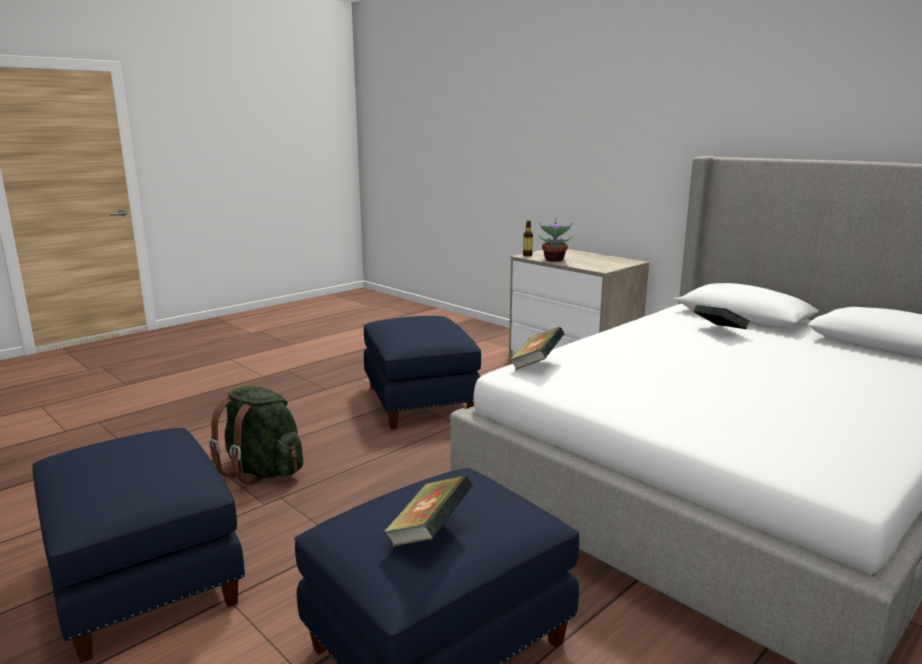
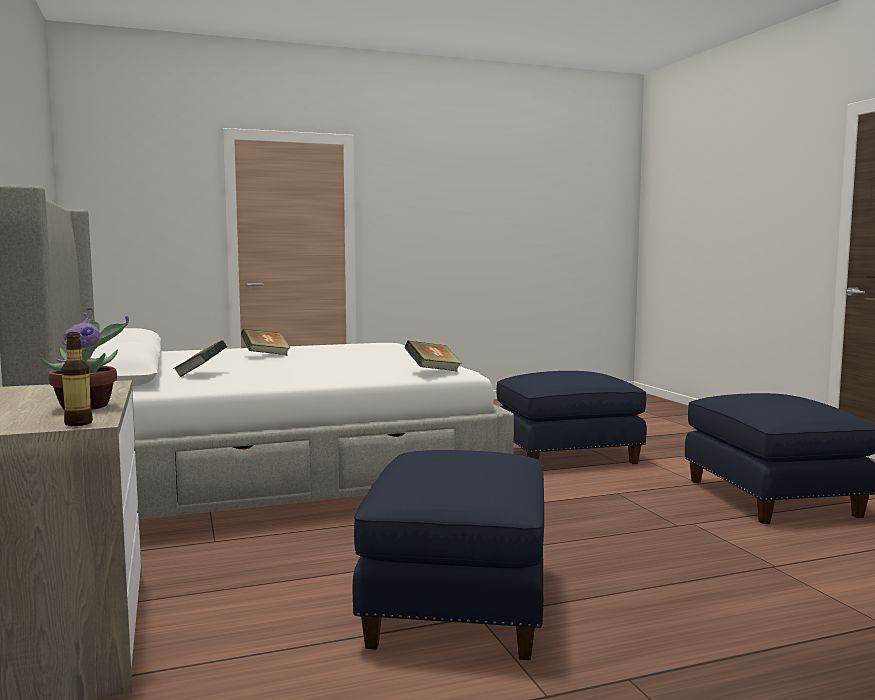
camera: 155 degrees left, 10 degrees down
(262, 471) = (708, 550): green backpack -> none
(429, 533) = (577, 370): book -> book (266, 355)

